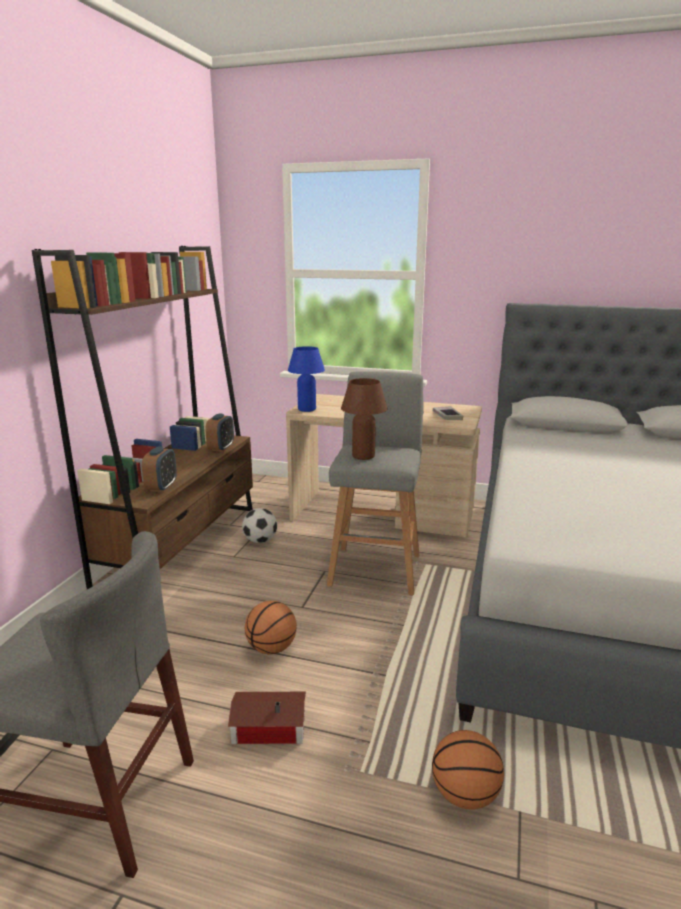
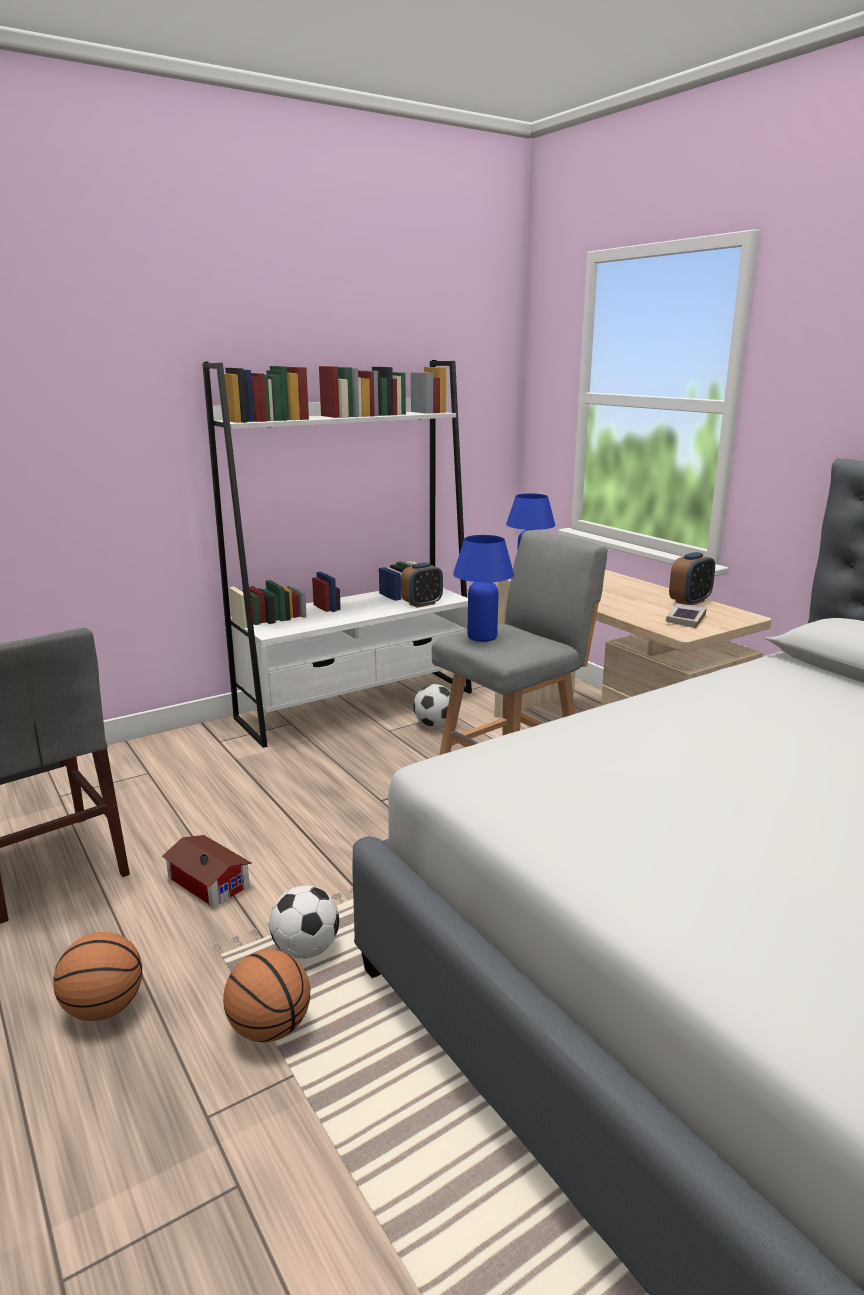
camera: 40 degrees right, 0 degrees up
(161, 487) = (305, 625): alarm clock -> alarm clock (690, 601)
(182, 546) = (358, 705): brown bookcase -> white bookcase
(271, 648) = (302, 823): basketball -> basketball (104, 1008)
(363, 456) = (482, 637): brown table lamp -> blue table lamp
(407, 731) = (305, 949): none -> football

